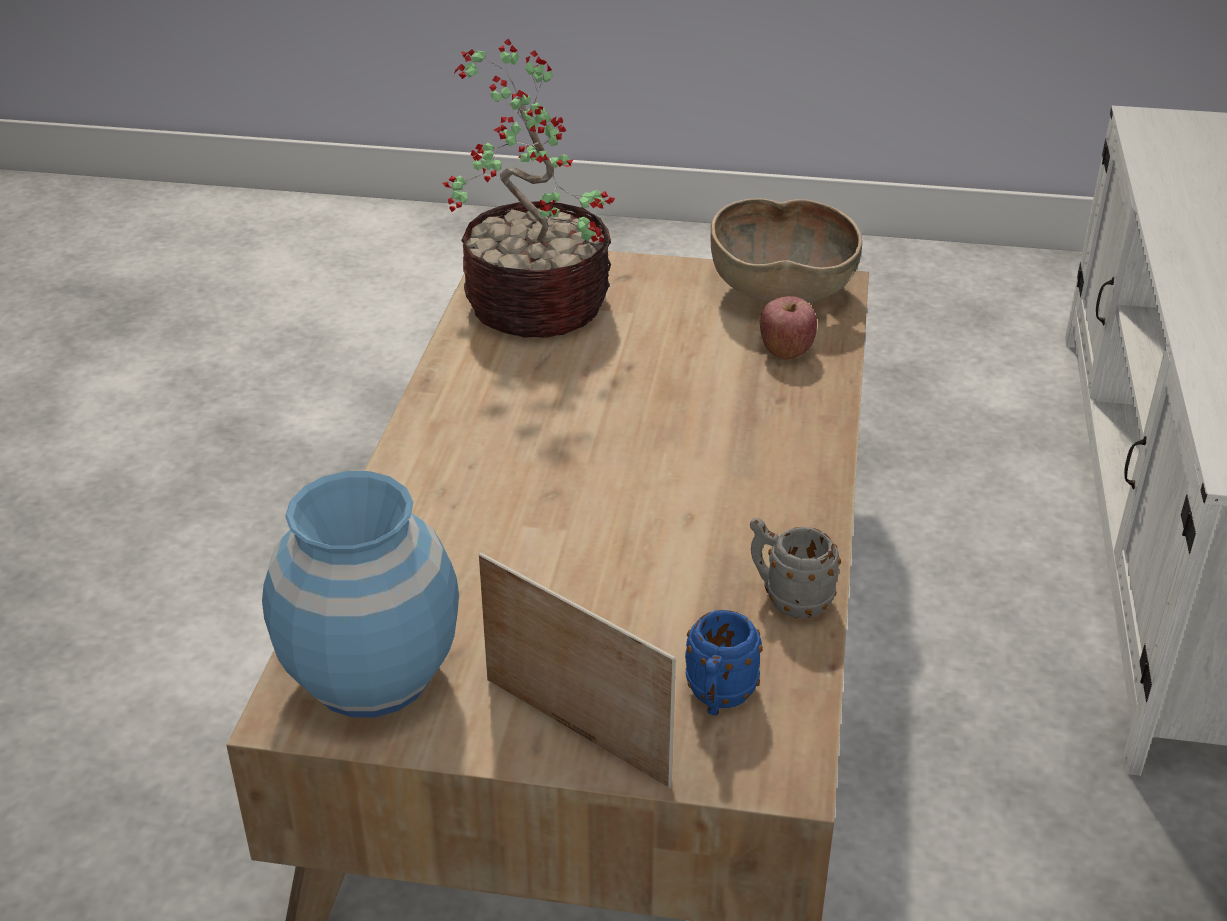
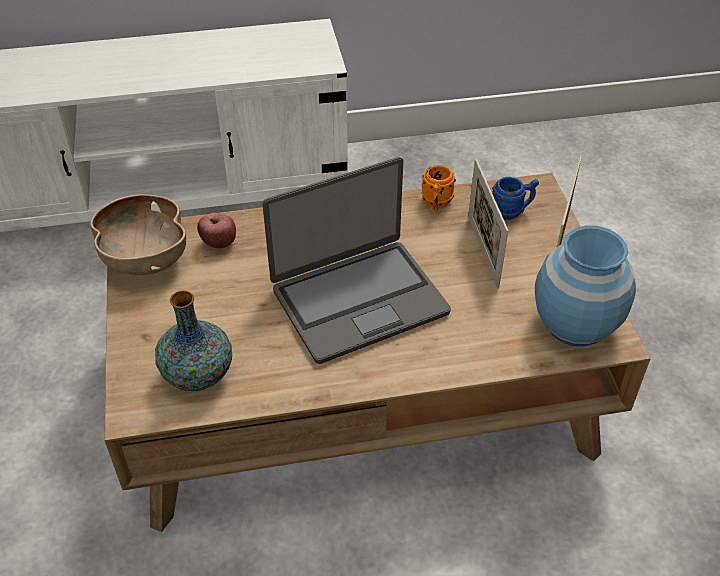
camera: 110 degrees left, 10 degrees up
(533, 303) = (197, 374): potted plant -> vase
(584, 451) = (358, 300): none -> laptop
(622, 618) = (482, 251): none -> picture frame
(788, 598) = (436, 204): grey mug -> orange mug

